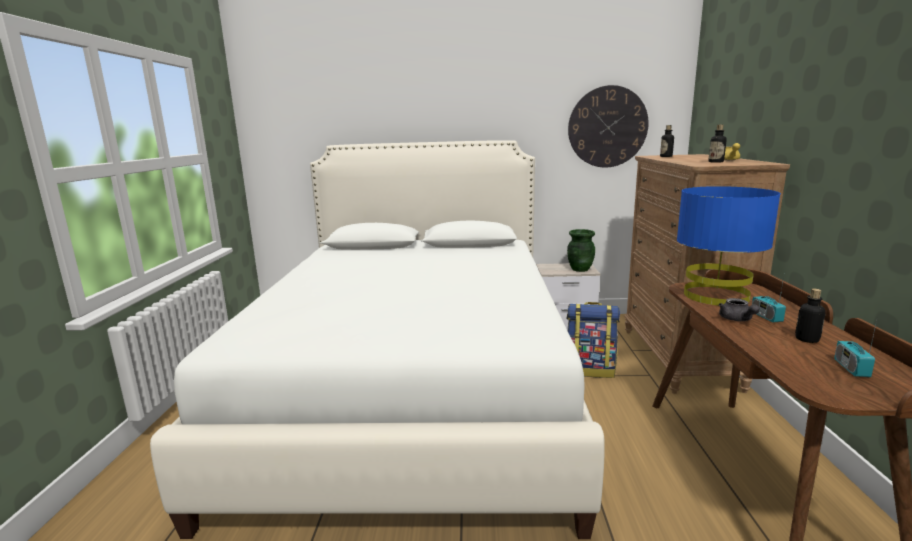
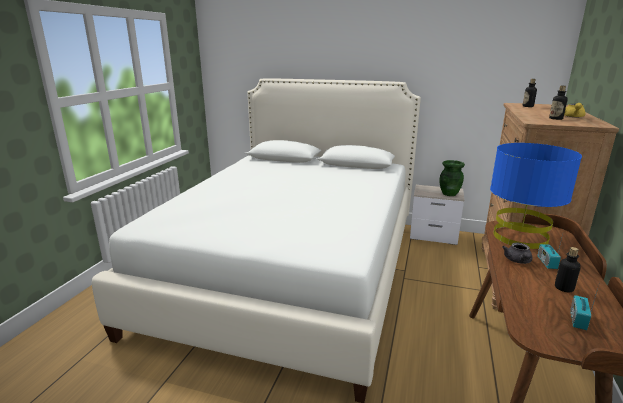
camera: 15 degrees right, 5 degrees up
(590, 370) = (433, 277): backpack -> none
(607, 127) = (489, 74): wall clock -> none

